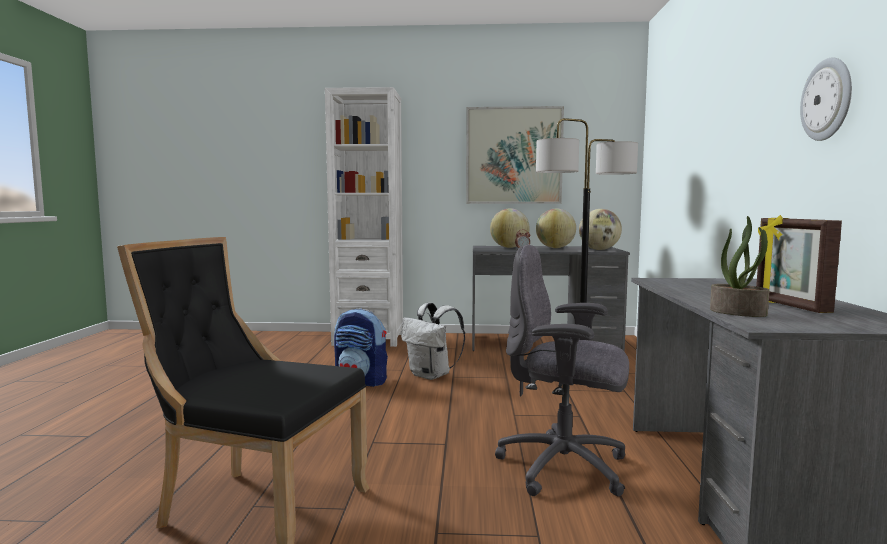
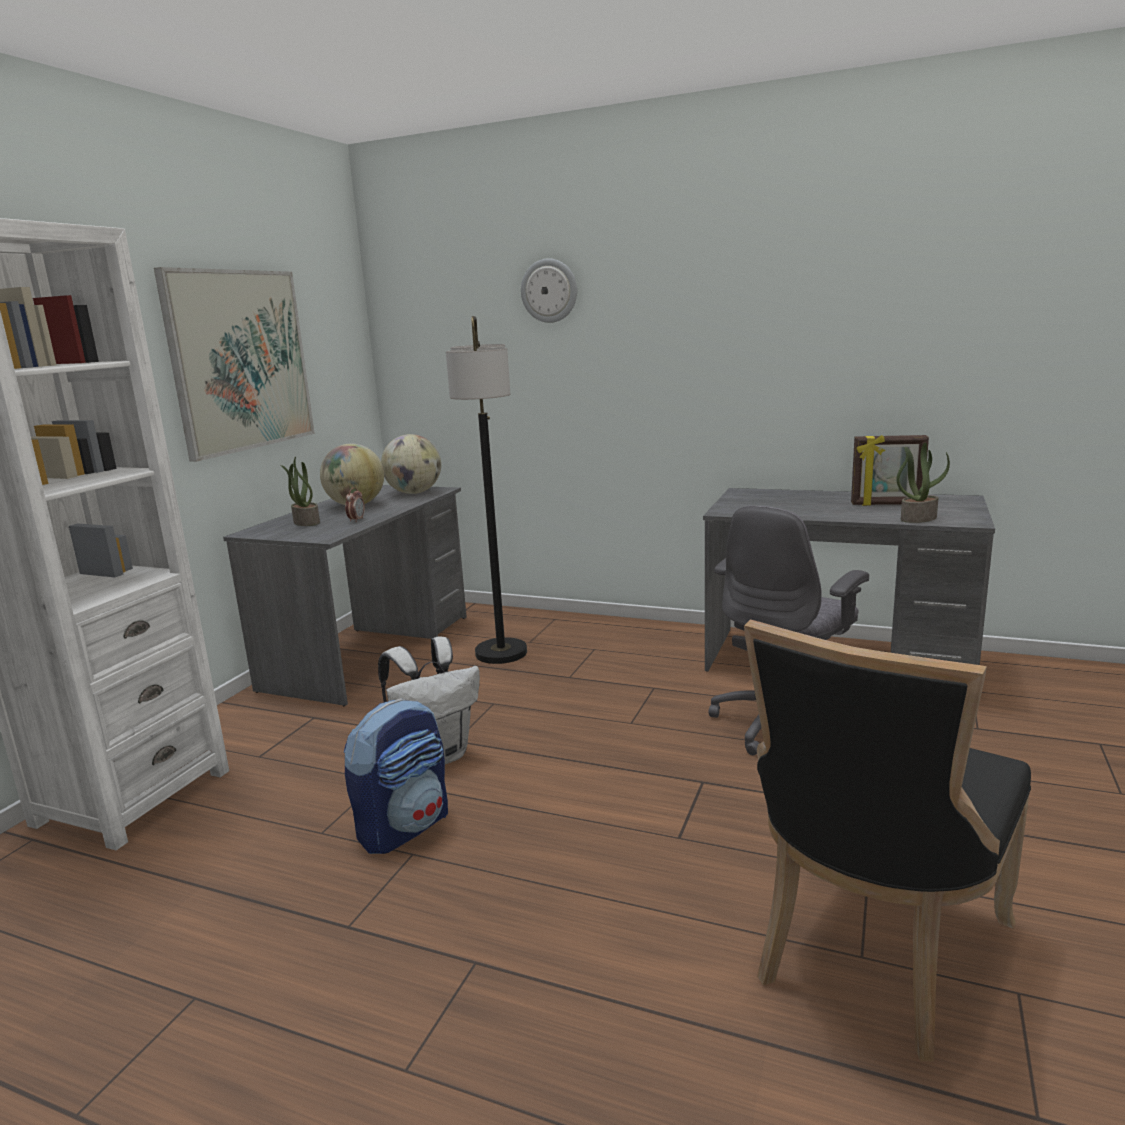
camera: 70 degrees left, 10 degrees up
(509, 247) = (305, 522): globe -> potted plant
(827, 100) = (809, 327): wall clock -> wall clock (549, 291)

